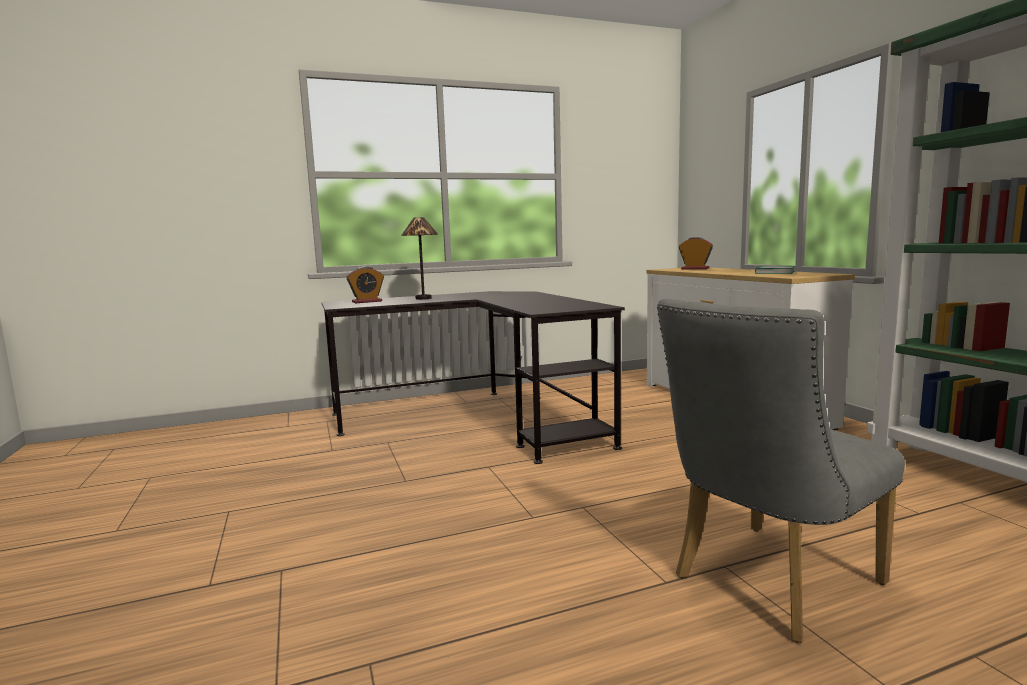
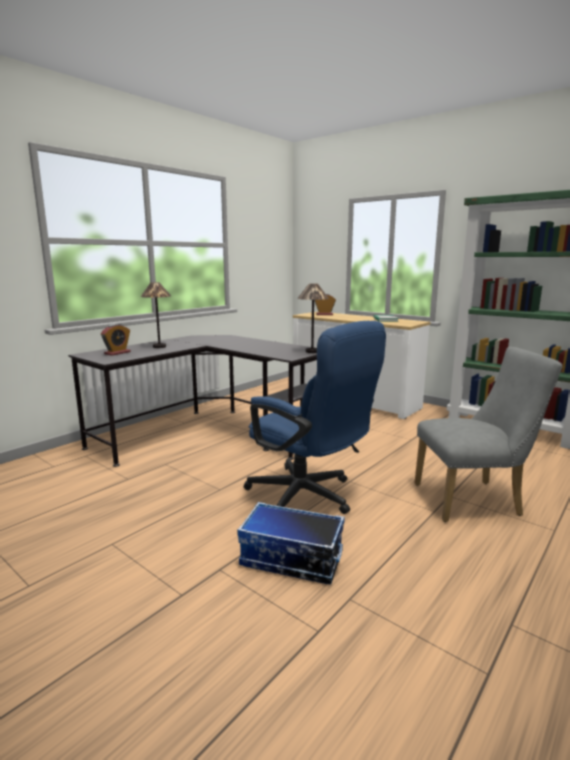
camera: 30 degrees left, 5 degrees up
(369, 585) = (291, 560): none -> storage box
(498, 514) = (309, 497): none -> blue office chair
(589, 307) = (312, 351): none -> table lamp
(767, 584) = (474, 500): grey chair -> grey chair turned 120 degrees counterclockwise

